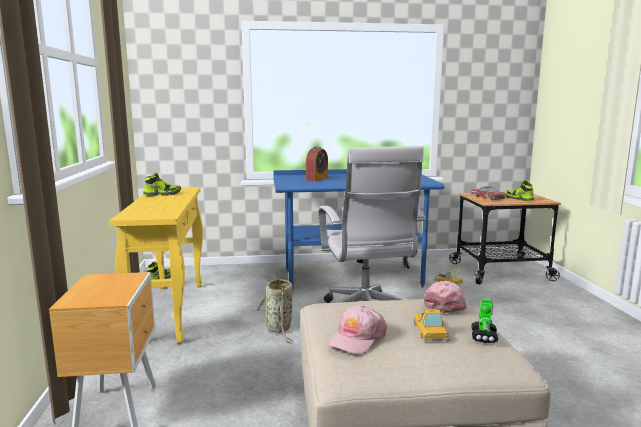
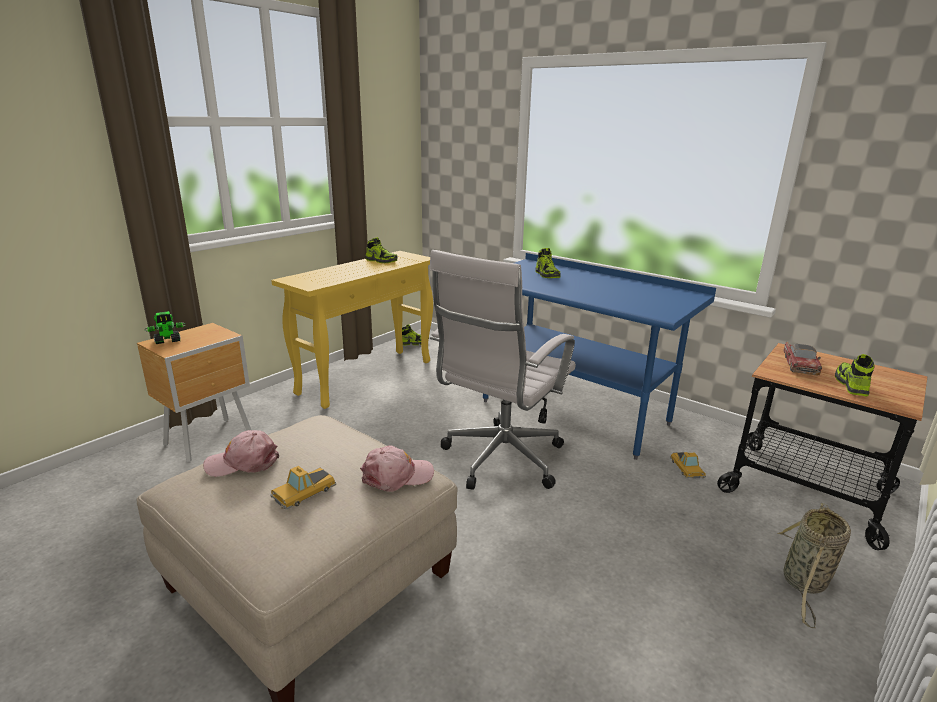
camera: 45 degrees right, 10 degrees up
(279, 329) = (406, 432): basket -> basket (804, 583)
(317, 179) = (547, 275): alarm clock -> shoe
(484, 336) = (326, 527): toy robot -> toy robot (168, 341)

